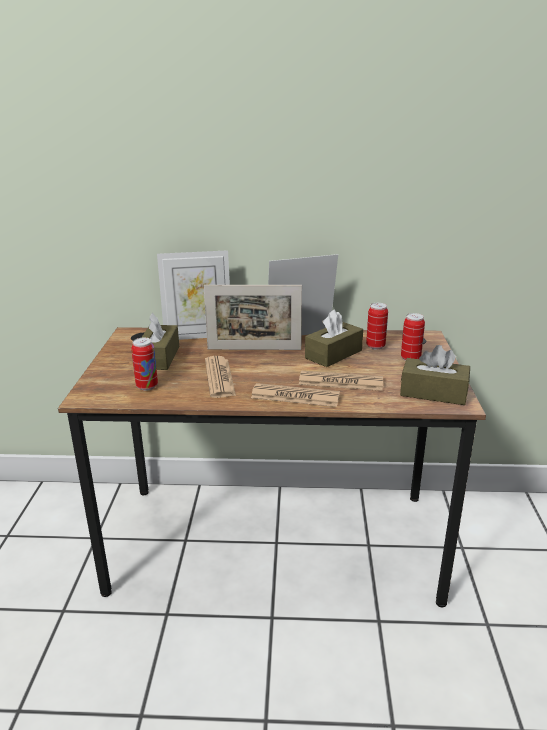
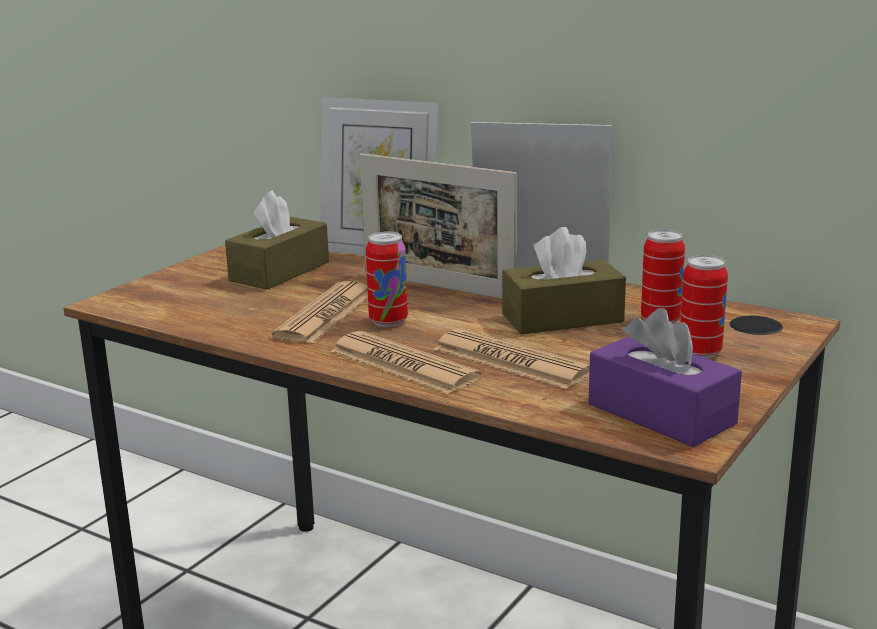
camera: 30 degrees right, 5 degrees down
(147, 386) = (208, 305): can -> can (388, 321)
(433, 393) = (661, 414): brown tissue box -> purple tissue box

